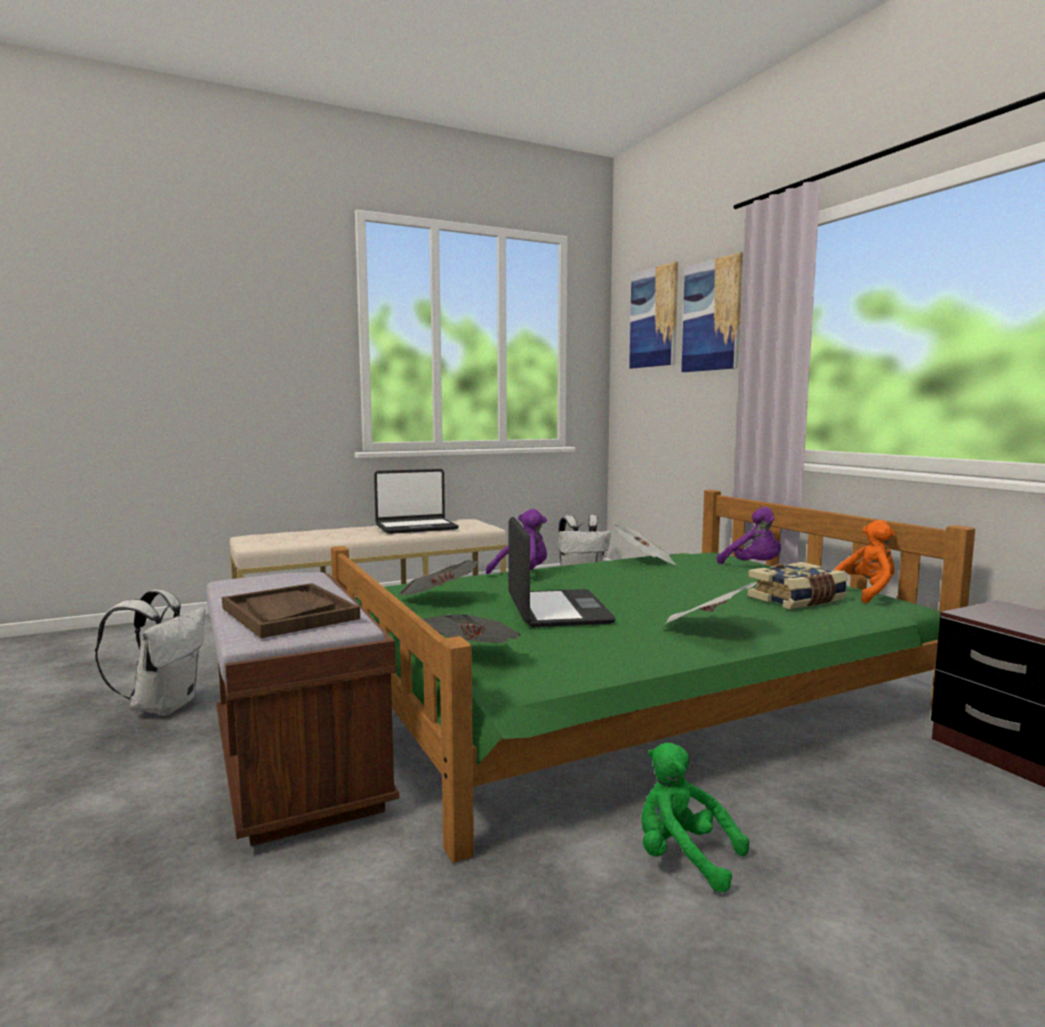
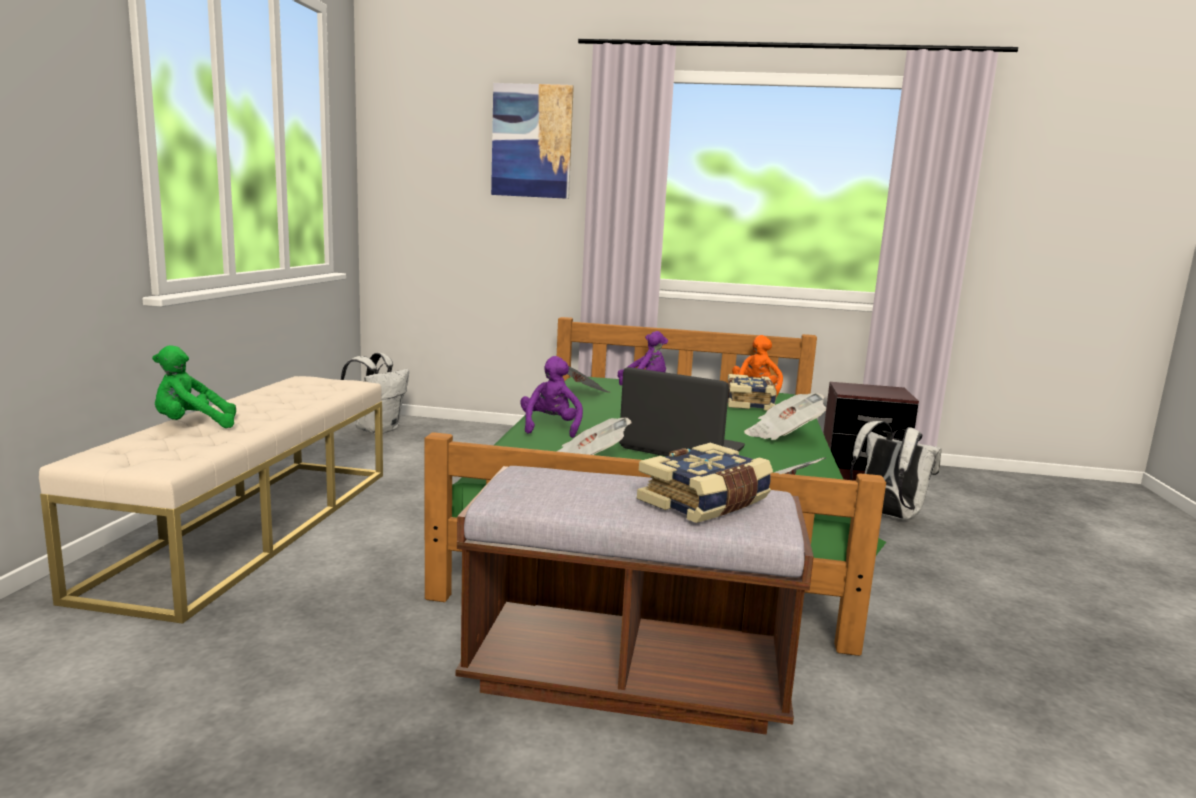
camera: 55 degrees left, 5 degrees up
(163, 706) = (330, 723): white backpack -> white backpack (886, 515)
(289, 613) = (706, 502): brown tray -> book
(416, 527) = (287, 398): laptop -> none
(654, 318) = (440, 128): picture -> none
(683, 858) = (903, 587): green plush toy -> green plush toy (192, 426)

